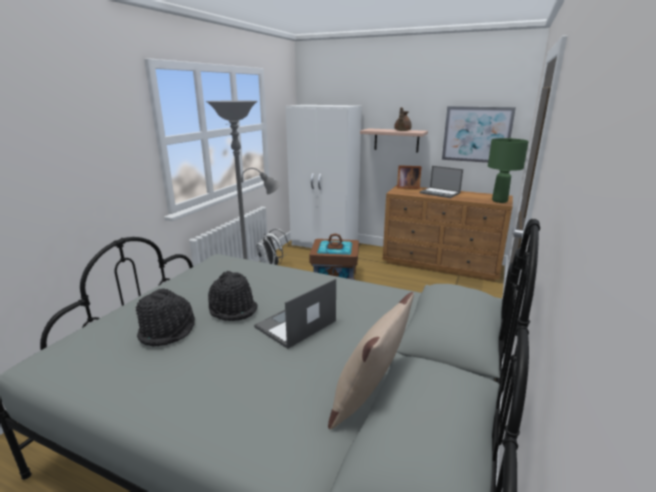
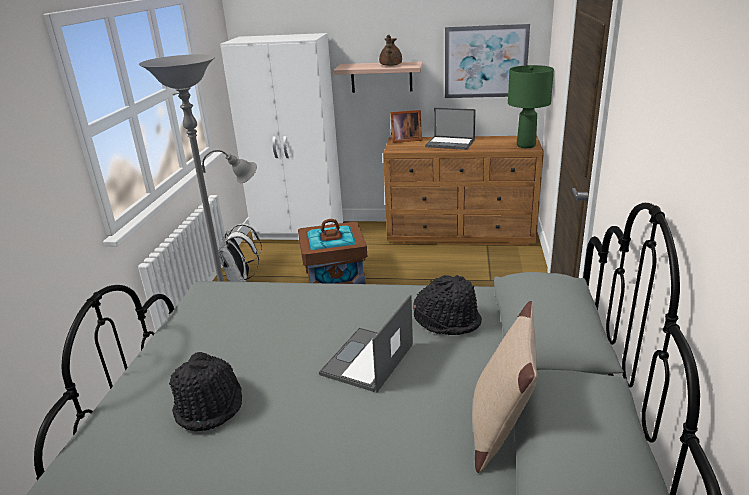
camera: 15 degrees left, 5 degrees up
(233, 309) = (276, 357): black hat -> black hat (447, 320)

